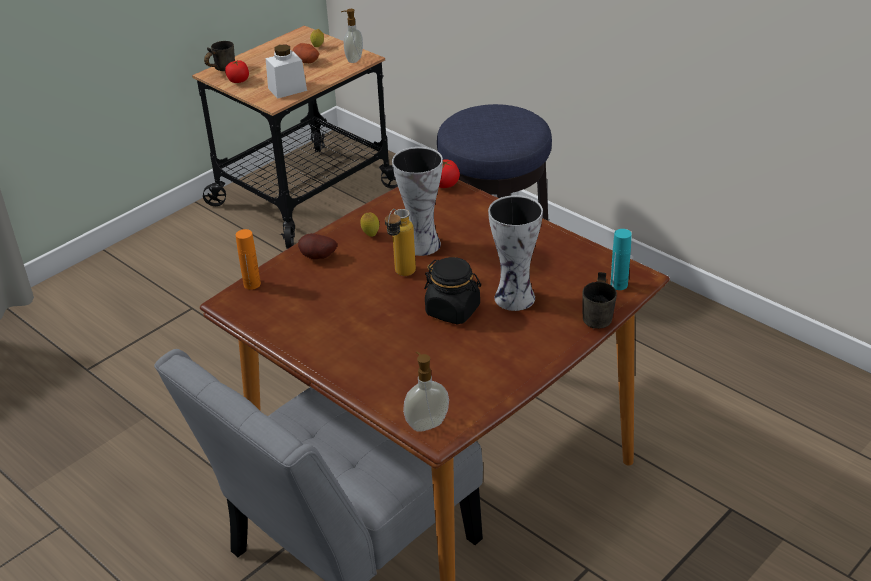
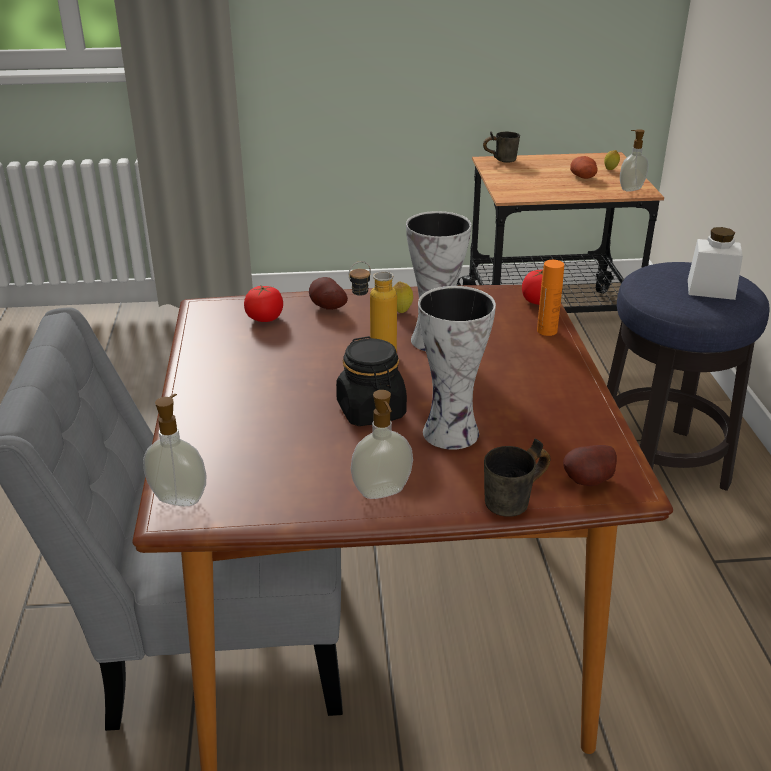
camera: 40 degrees right, 5 degrees down
(238, 81) = (503, 172): tomato -> tomato (264, 318)
(252, 284) = (242, 302): orange bottle -> orange bottle (547, 330)
(287, 89) = (535, 191): white jar -> white jar (710, 289)
(529, 352) = (382, 492): none -> soap dispenser
(619, 285) = (590, 482): turquoise bottle -> potato

